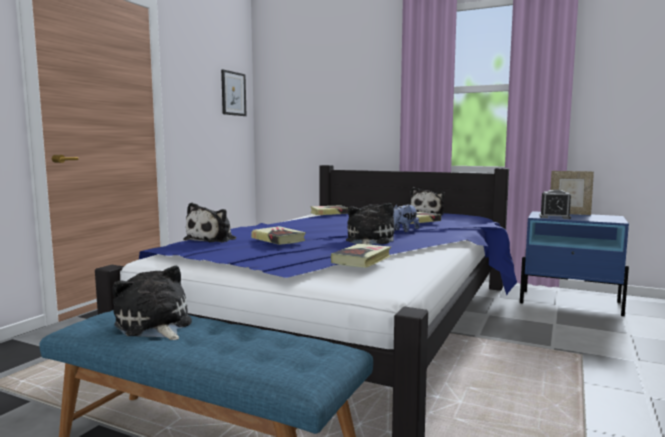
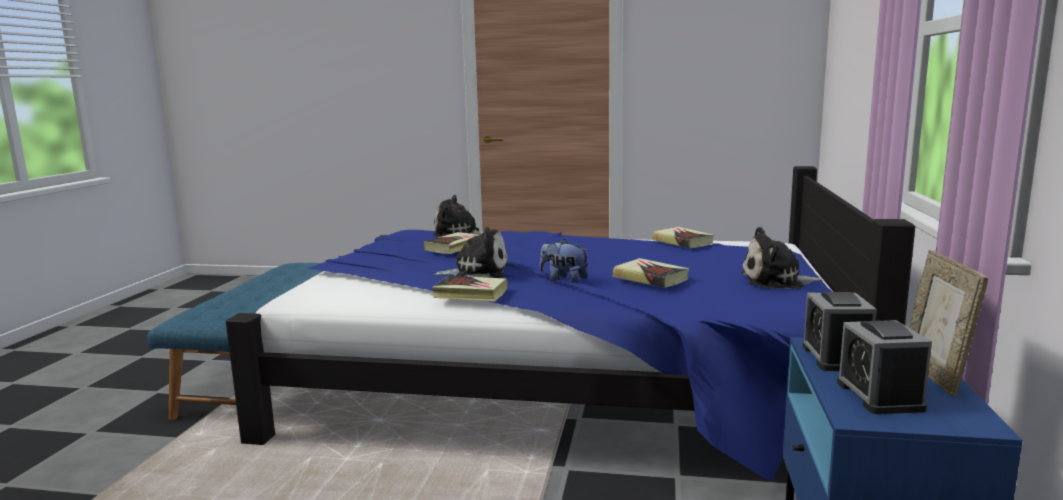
camera: 75 degrees right, 5 degrees up
(154, 325) = (287, 276): plush toy -> none
(233, 93) = (769, 45): picture -> none
(362, 260) = (368, 278): book -> book (470, 293)
(594, 218) = (879, 396): none -> alarm clock

